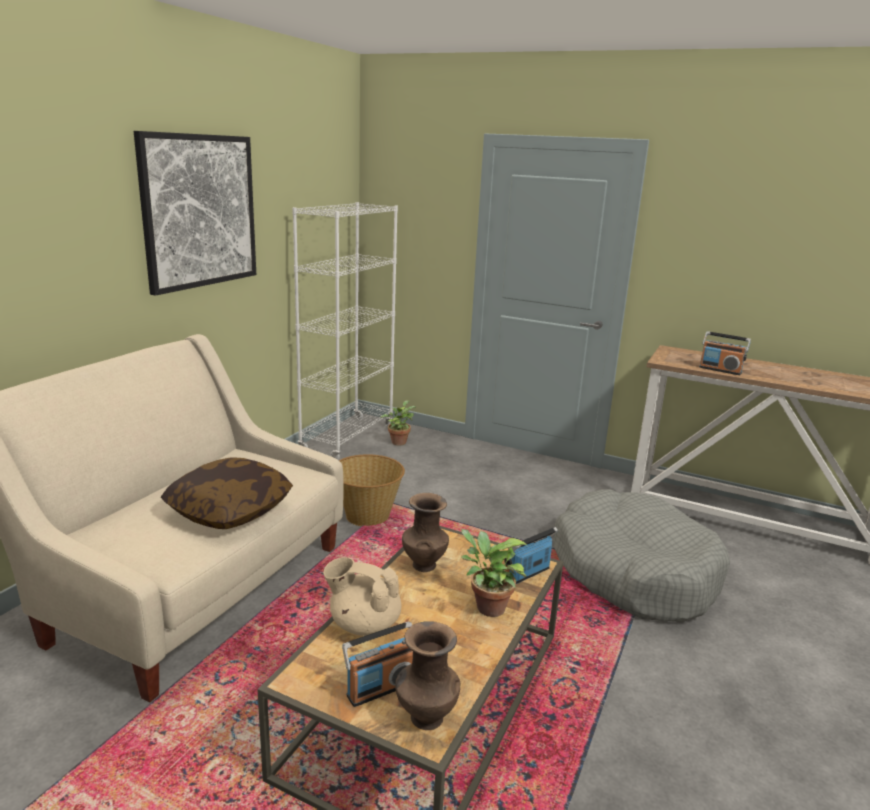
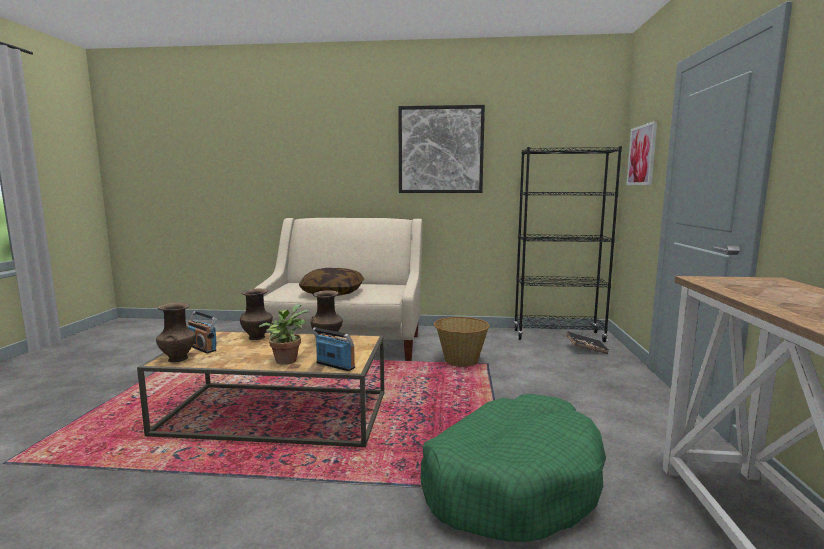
camera: 70 degrees right, 10 degrees down
(347, 438) = (558, 336): white bookcase -> black bookcase
(364, 624) = (257, 337): beige teapot -> brown vase
(398, 441) = (586, 349): potted plant -> black book
(416, 217) = (642, 155): none -> picture
(633, 571) = (511, 482): grey dog bed -> green dog bed
(720, 370) = (746, 295): radio -> none

